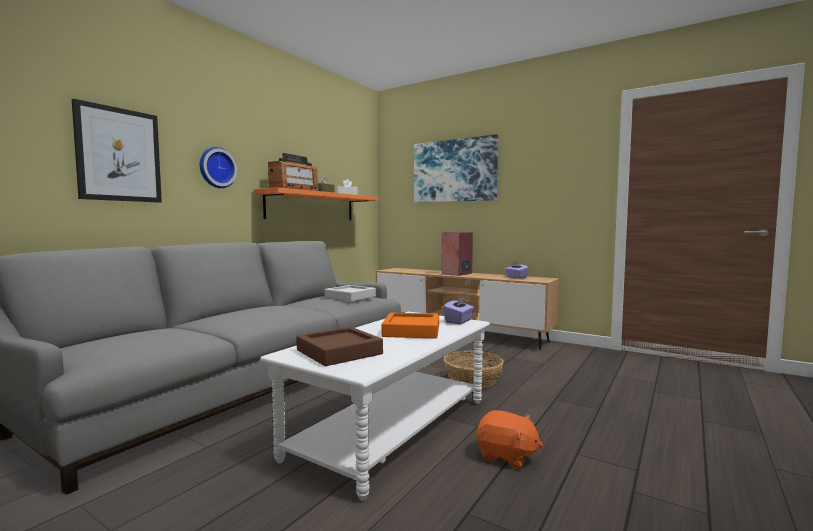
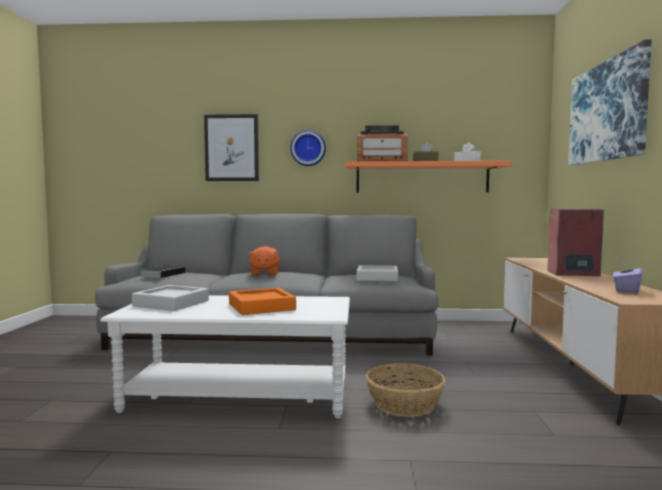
camera: 60 degrees right, 0 degrees up
(126, 341) = (163, 274): none -> book
(339, 352) = (171, 303): brown tray -> grey tray
(459, 321) = (327, 312): purple tissue box -> none
(506, 456) = (219, 452): orange plush toy -> orange plush toy (264, 274)

